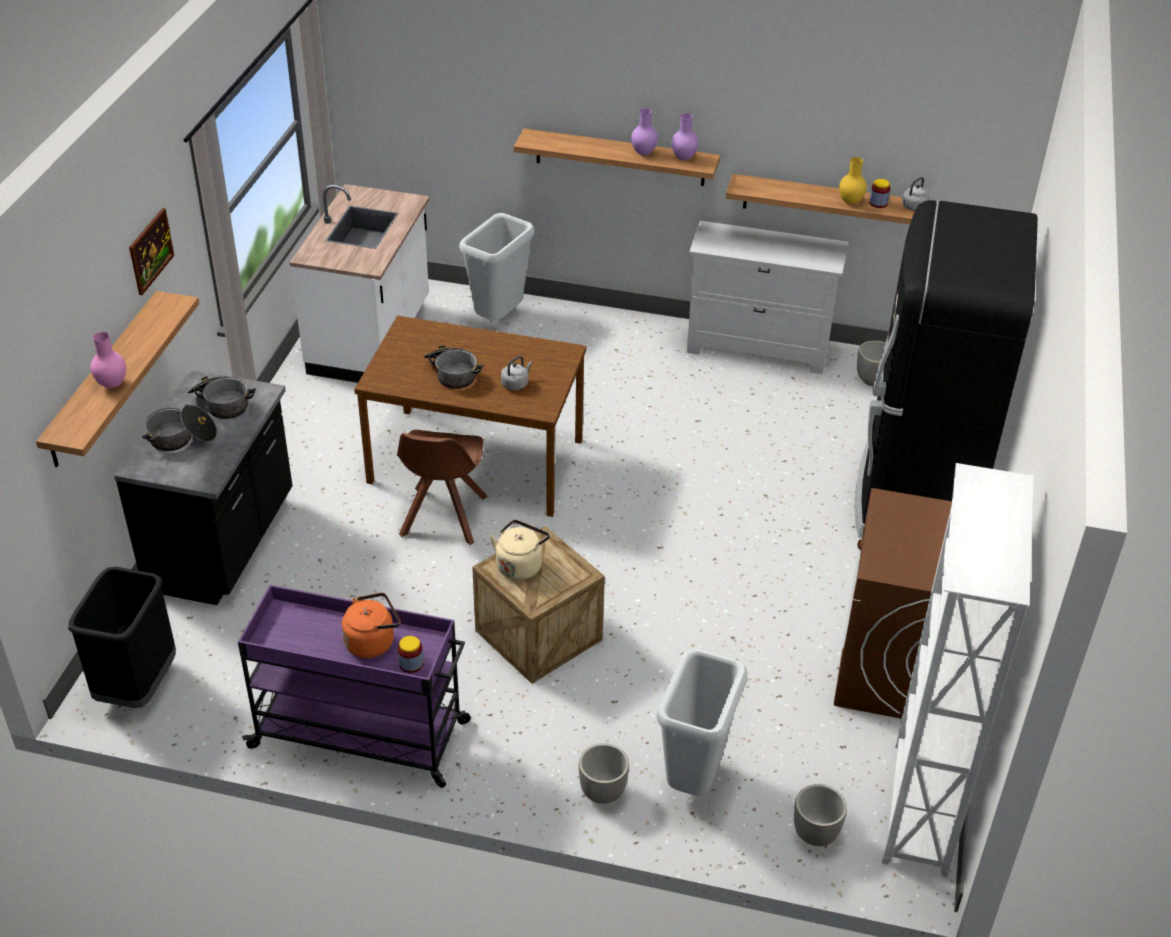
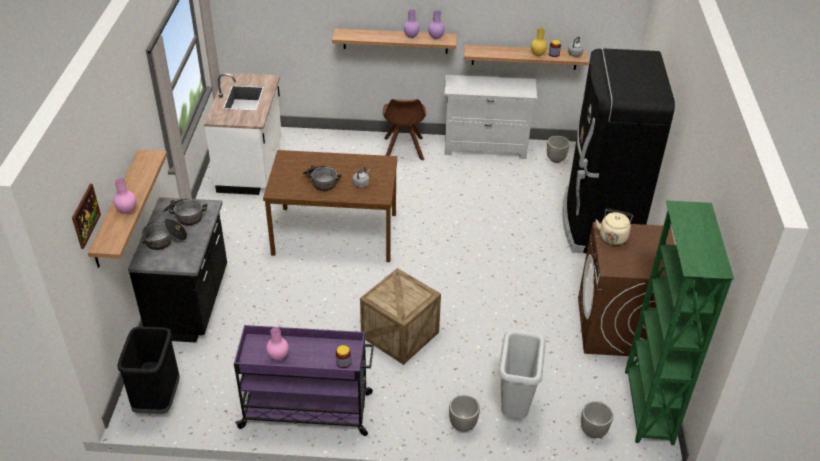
camera: 10 degrees left, 0 degrees up
(150, 251) = (133, 124): picture -> picture (85, 216)
(311, 641) = (278, 357): none -> pink vase
(372, 642) = (316, 352): orange kettle -> none
(443, 517) = (323, 270): brown chair -> brown chair (403, 150)
(498, 318) = (326, 146): grey trash can -> none
(520, 565) = (388, 293): beige kettle -> beige kettle (613, 236)
(918, 809) = (647, 407): white bookcase -> green bookcase

